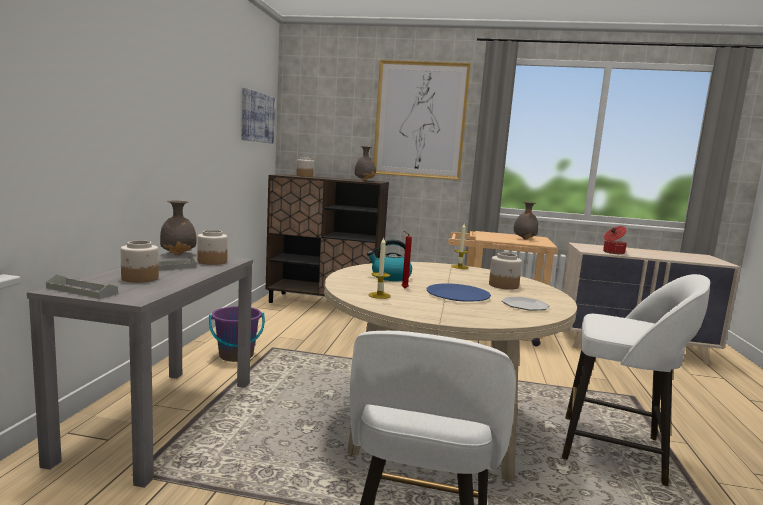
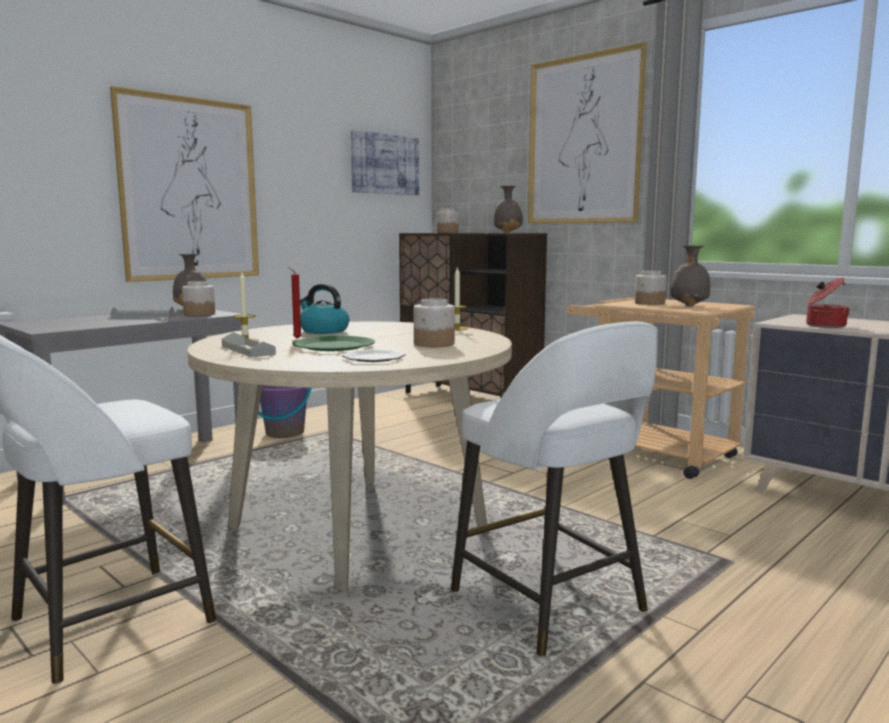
camera: 35 degrees right, 0 degrees up
(82, 291) = (30, 324): grey tray -> grey tray (248, 350)
(140, 278) = (97, 321): jar -> jar (649, 303)
(151, 135) = (190, 189): none -> picture
(458, 295) = (334, 346): blue plate -> green plate

